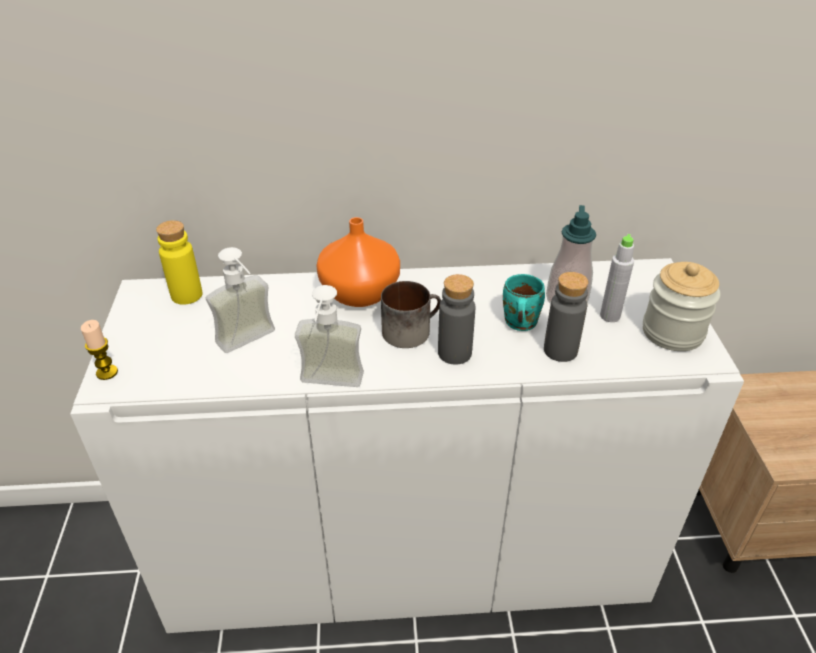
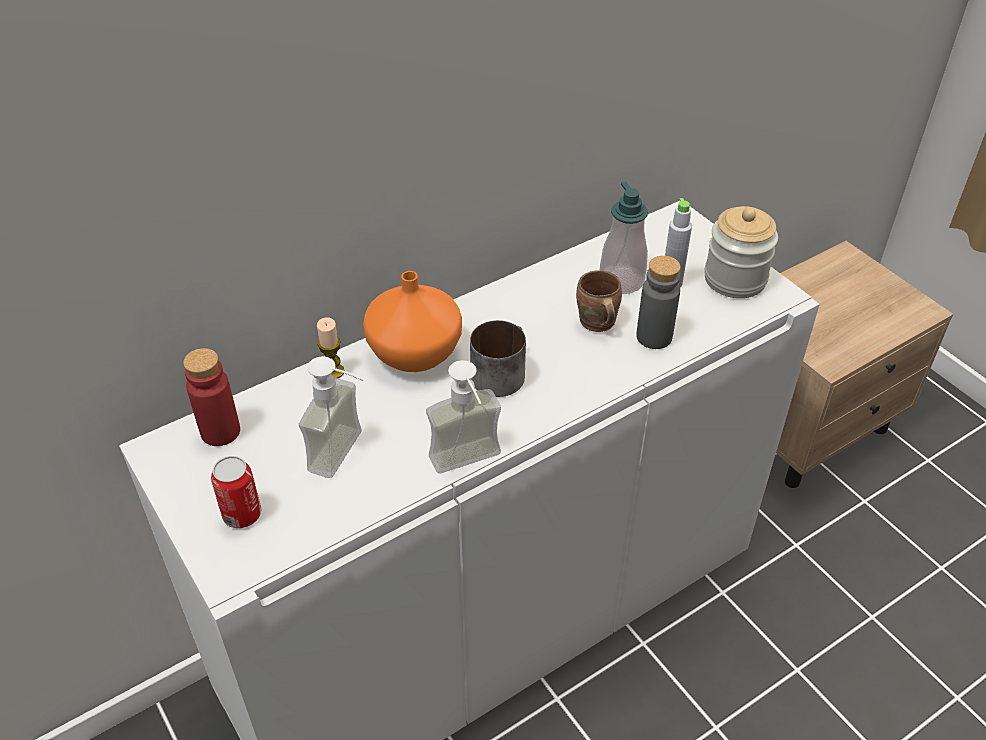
camera: 30 degrees left, 5 degrees up
(107, 372) = (214, 557): candle -> candle (333, 372)
(149, 352) = (242, 514): none -> can
(186, 295) = (220, 431): yellow bottle -> red bottle
(454, 353) = (561, 379): grey bottle -> none
(518, 323) = (596, 324): turquoise mug -> brown mug

